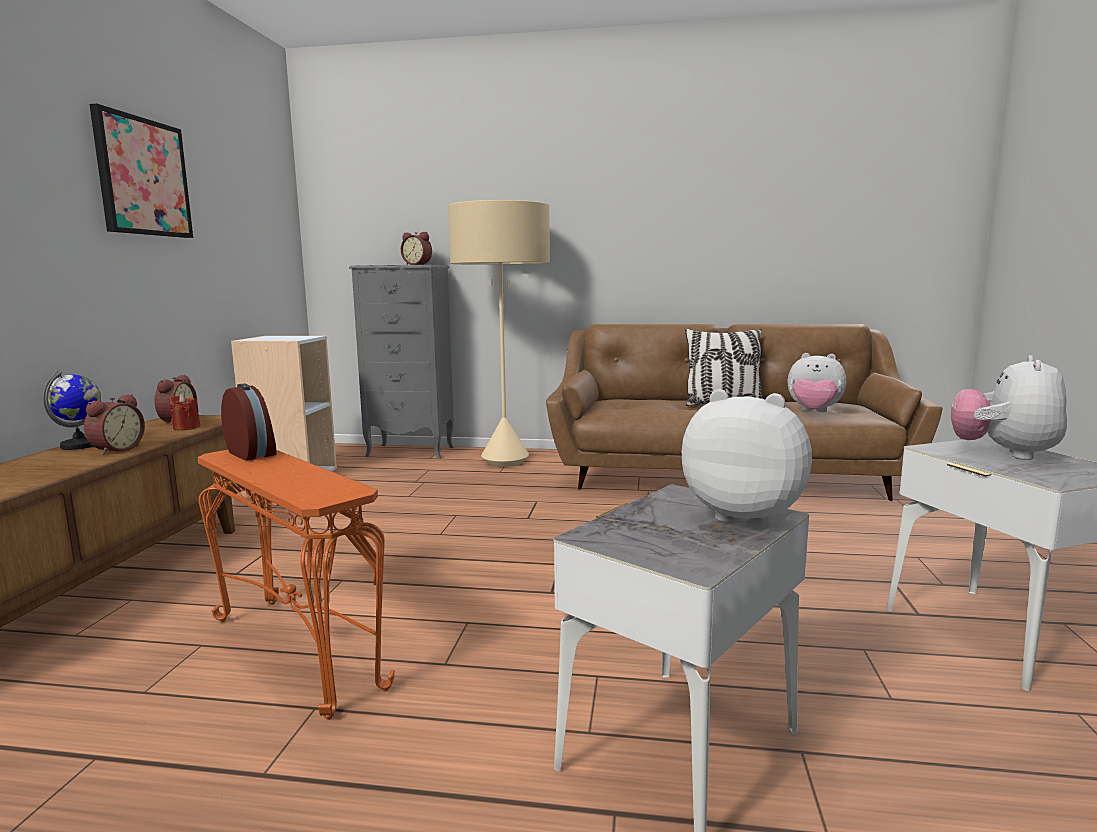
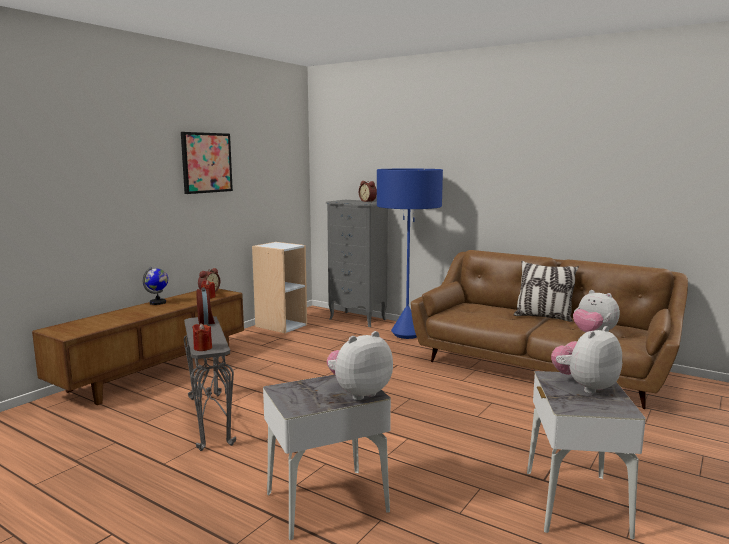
camera: 25 degrees right, 0 degrees up
(116, 449) = (169, 307): alarm clock -> none
(296, 652) = (210, 420): orange side table -> grey side table
(313, 495) = (203, 348): none -> red candle
(505, 461) = (407, 335): beige floor lamp -> blue floor lamp
(746, 516) = (359, 393): plush toy -> plush toy turned 90 degrees counterclockwise

